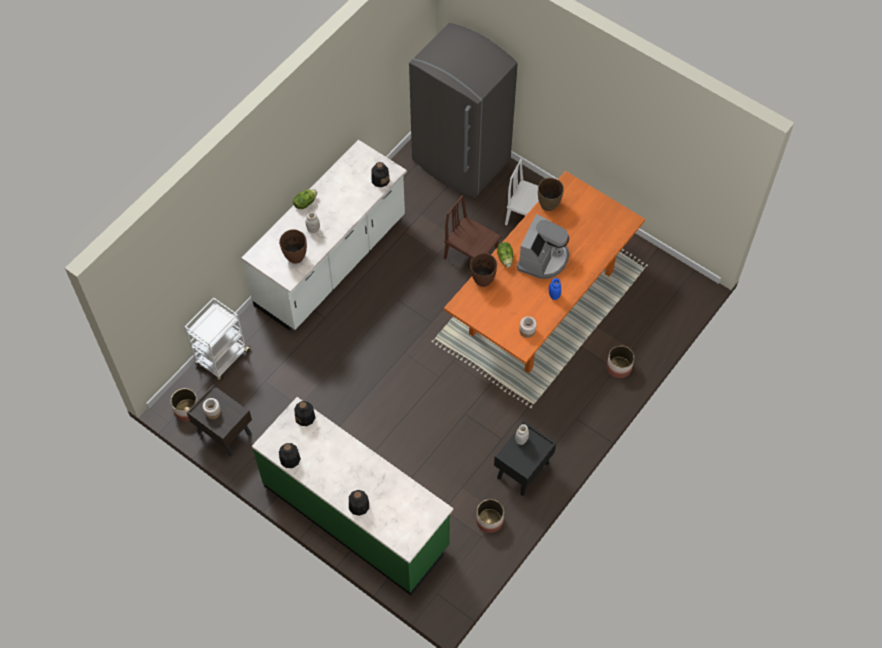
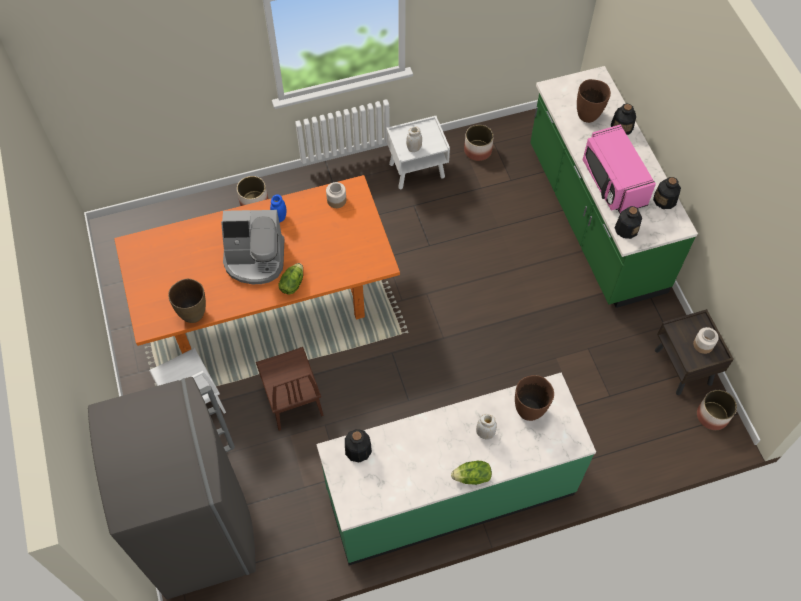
camera: 145 degrees left, 0 degrees up
(222, 358) = (644, 451): white cart -> none
(331, 262) = (450, 492): white counter -> green counter
(337, 450) = (612, 182): none -> pink microwave
(483, 280) = (336, 274): brown vase -> brown vase (588, 115)
(523, 471) = (417, 170): black nightstand -> white nightstand
(543, 259) = (255, 259): coffee machine -> coffee machine turned 150 degrees counterclockwise

